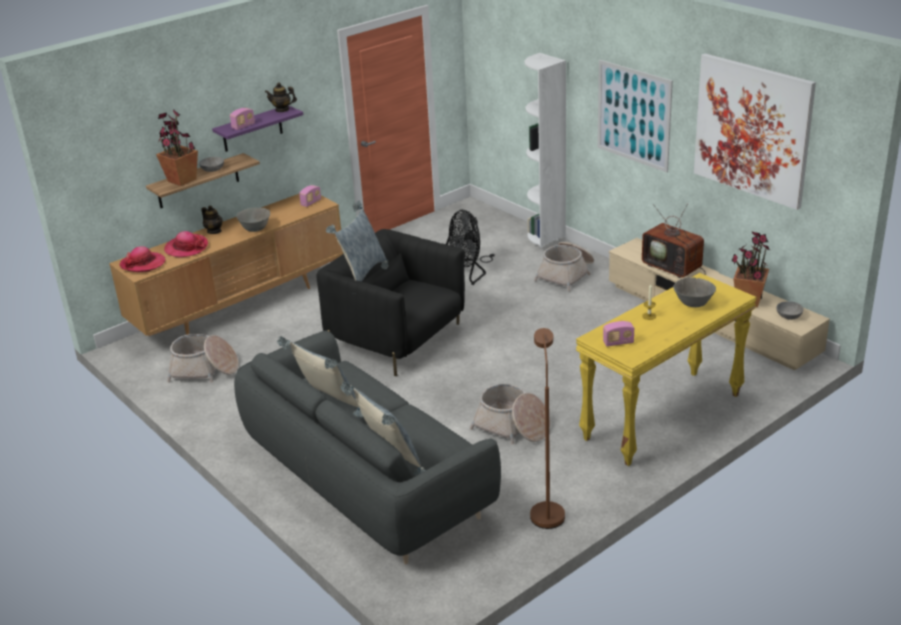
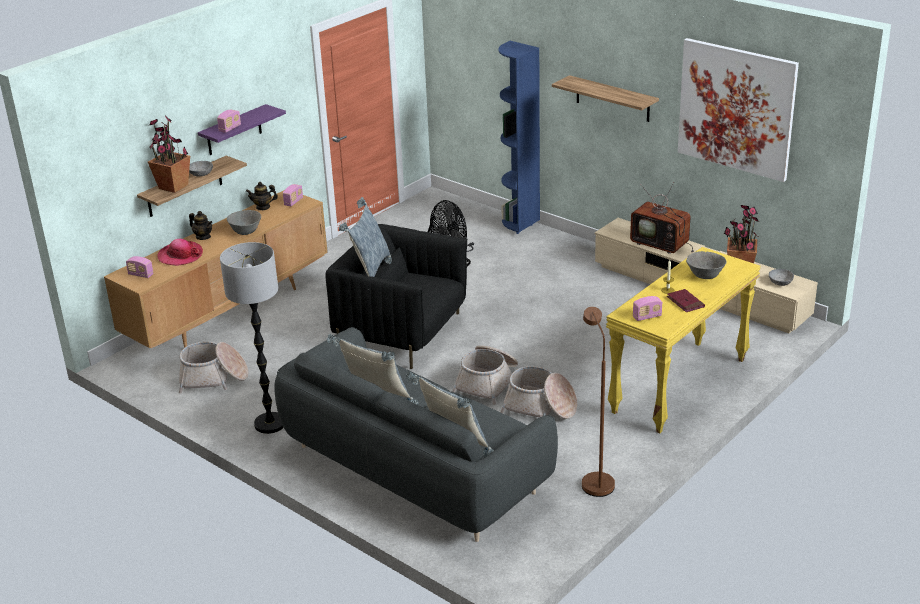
camera: 10 degrees left, 0 degrees up
(143, 264) = (141, 275): hat -> radio
(241, 420) = (270, 424): none -> floor lamp
(282, 109) = (263, 109): teapot -> teapot (263, 207)
(543, 240) = (517, 225): white bookcase -> blue bookcase
(566, 274) = (550, 258): basket -> basket (488, 382)
(633, 115) = (612, 99): picture -> shelf
(663, 330) = (685, 302): none -> red book

